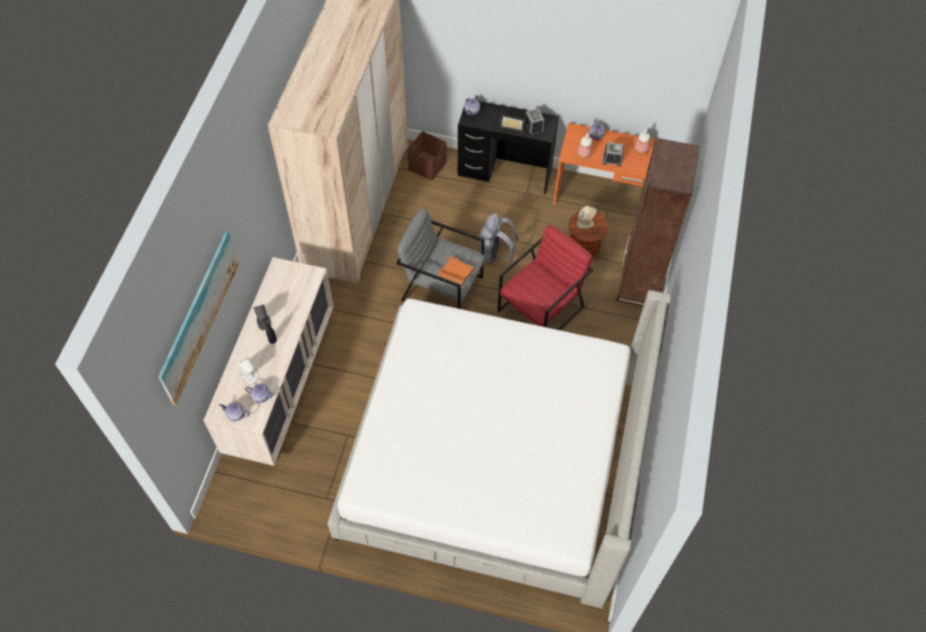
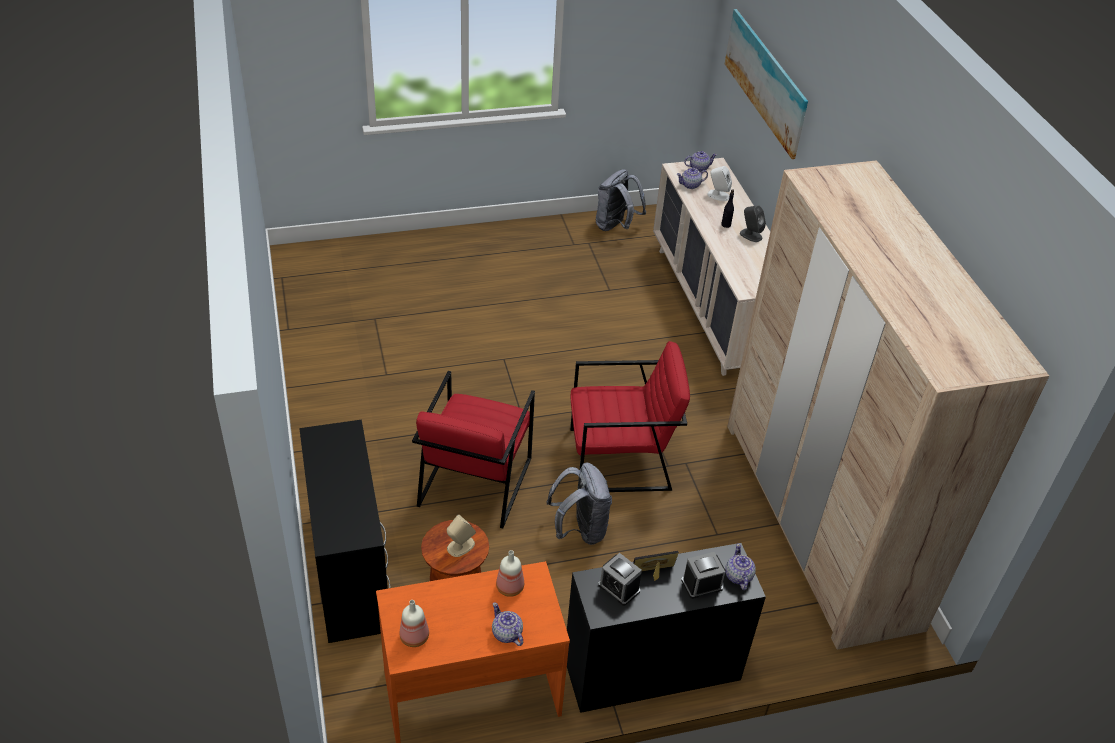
camera: 150 degrees right, 15 degrees down
(288, 510) = (616, 226): none -> grey backpack
(427, 164) = (779, 628): brown storage box -> none
(442, 288) = (620, 459): grey armchair -> red armchair
(456, 272) = (598, 402): orange book -> none
(494, 458) = (444, 319): bed -> none
(612, 160) = (457, 597): alarm clock -> alarm clock (701, 584)
(639, 282) = (349, 571): brown bookcase -> black desk

